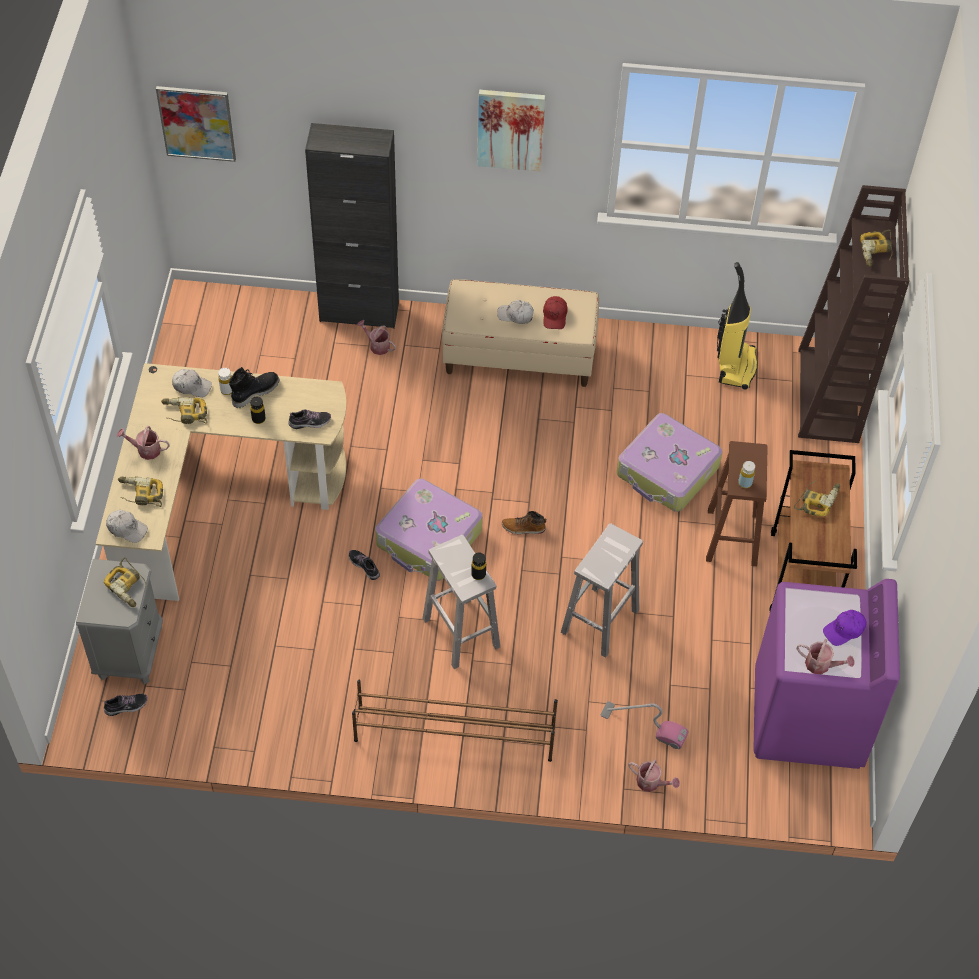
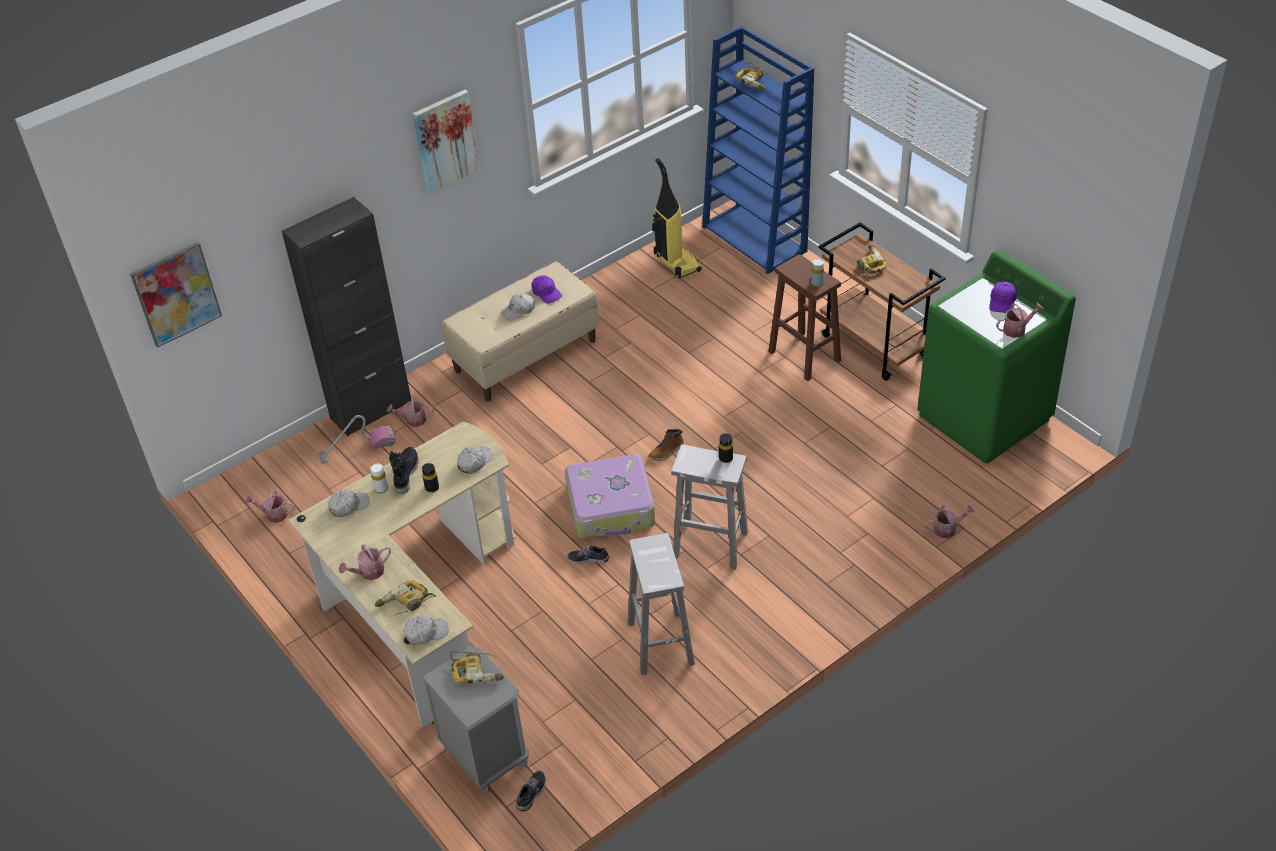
camera: 40 degrees left, 10 degrees down
(185, 414) = (368, 527): power drill -> none
(204, 345) = (274, 514): none -> watering can
(310, 422) = (474, 462): shoe -> white cap
(453, 734) = (789, 607): brown shoe rack -> none
(555, 316) = (546, 293): red cap -> purple cap
(599, 622) = (790, 466): white stool -> white stool (661, 644)
(643, 726) = (898, 501): vacuum cleaner -> vacuum cleaner (357, 448)
(667, 472) = (715, 350): suitcase -> none
(808, 718) = (984, 418): purple washing machine -> green washing machine
(829, 396) = (755, 239): brown bookcase -> blue bookcase

